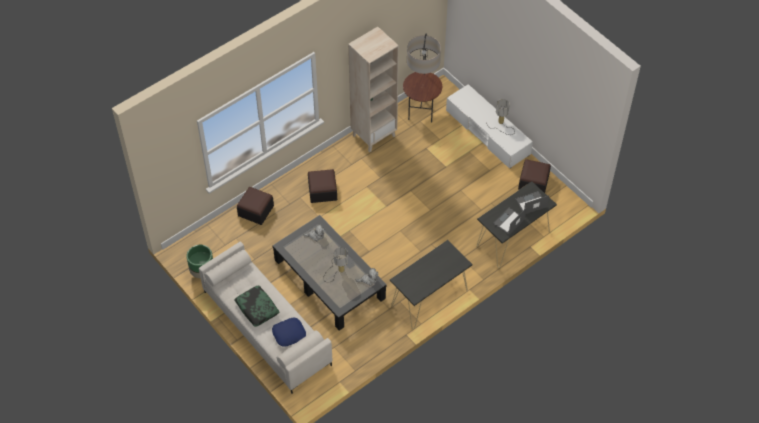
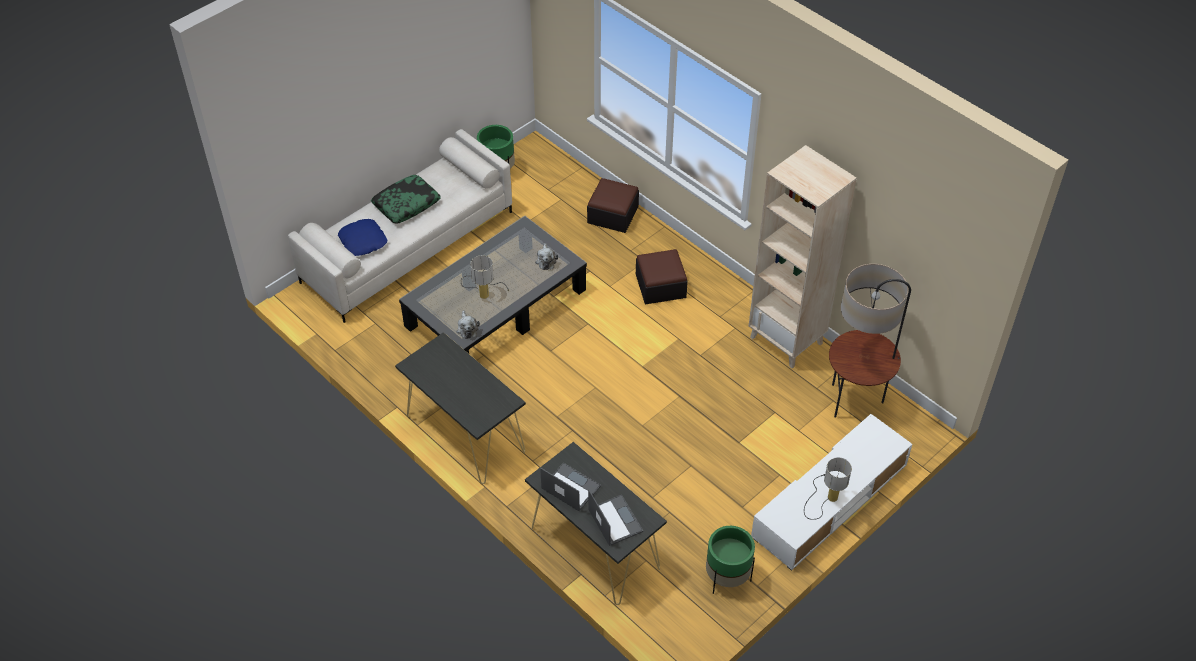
camera: 85 degrees right, 5 degrees down
(533, 182) = (727, 577): ottoman -> green planter

